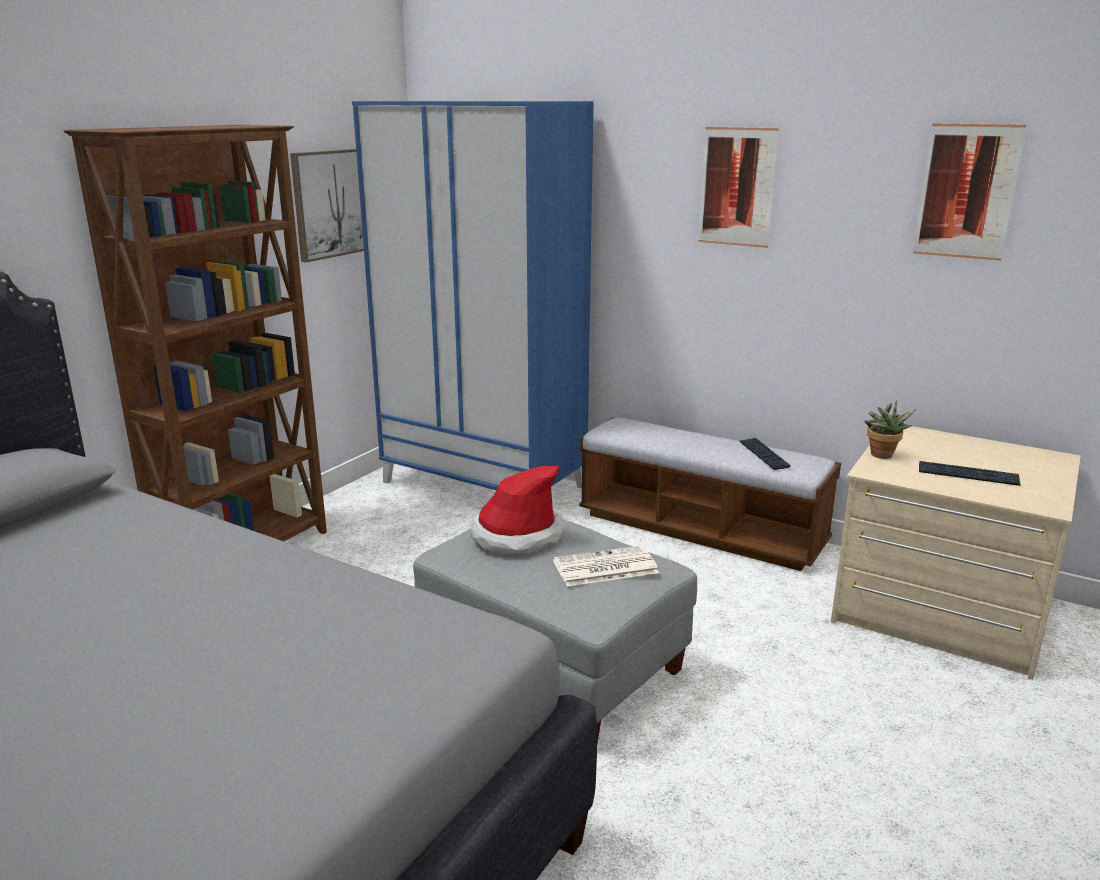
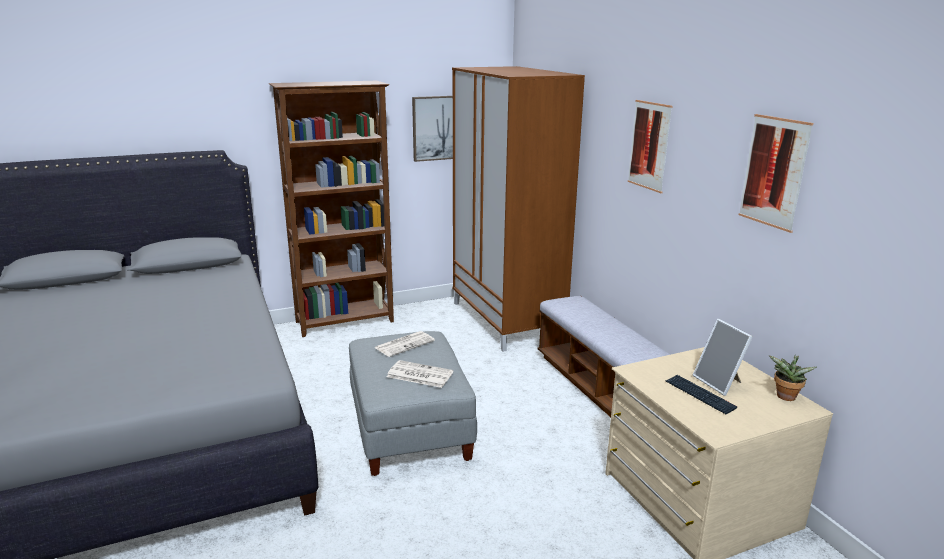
camera: 35 degrees right, 0 degrees up
(485, 484) = (507, 320): blue wardrobe -> brown wardrobe
(516, 536) = (405, 344): hat -> newspaper
(763, 455) = (632, 345): keyboard -> none
(882, 456) = (661, 364): potted plant -> potted plant (785, 397)
(960, 457) = (719, 383): none -> picture frame

